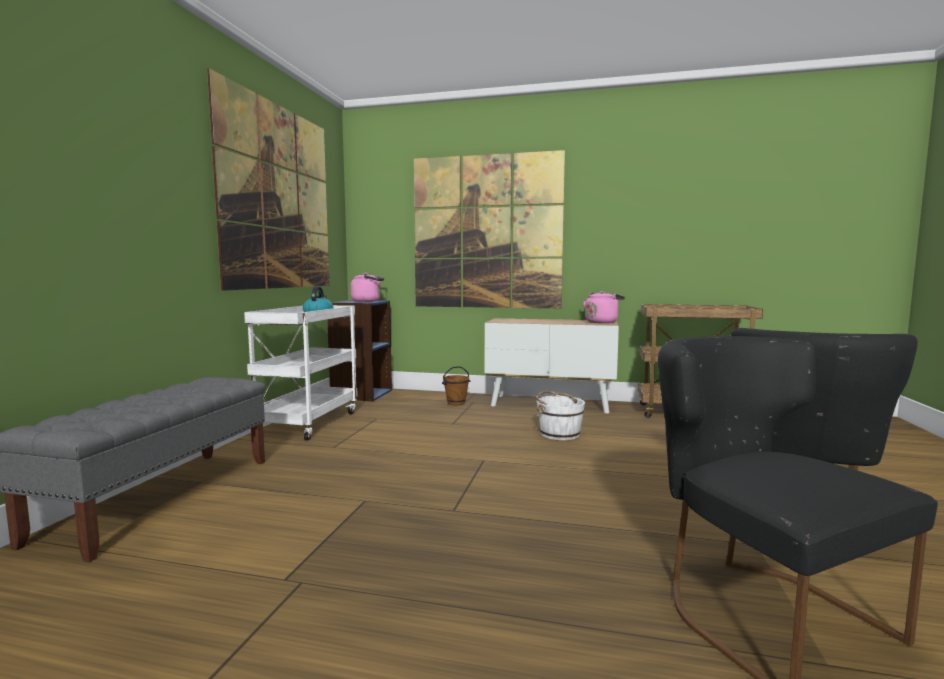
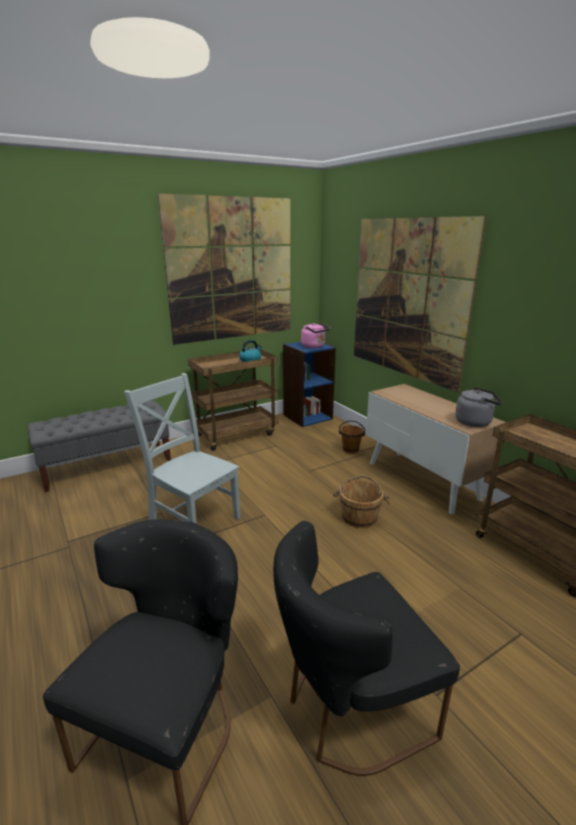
camera: 45 degrees right, 15 degrees up
(308, 422) = (236, 434): white cart -> brown cart
(418, 489) = (193, 519): none -> grey chair
(559, 434) = (359, 517): white bucket -> brown bucket
(602, 322) = (475, 422): pink kettle -> grey kettle

